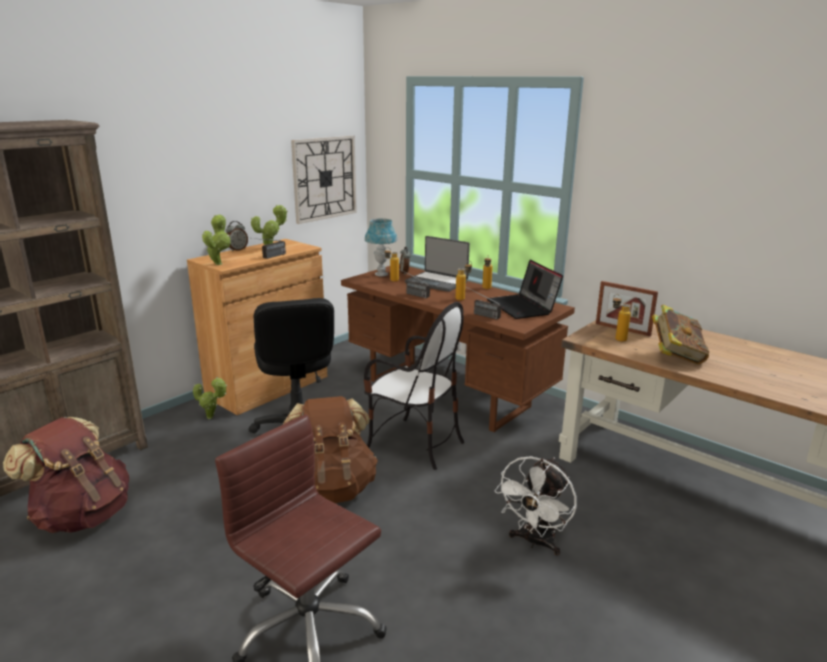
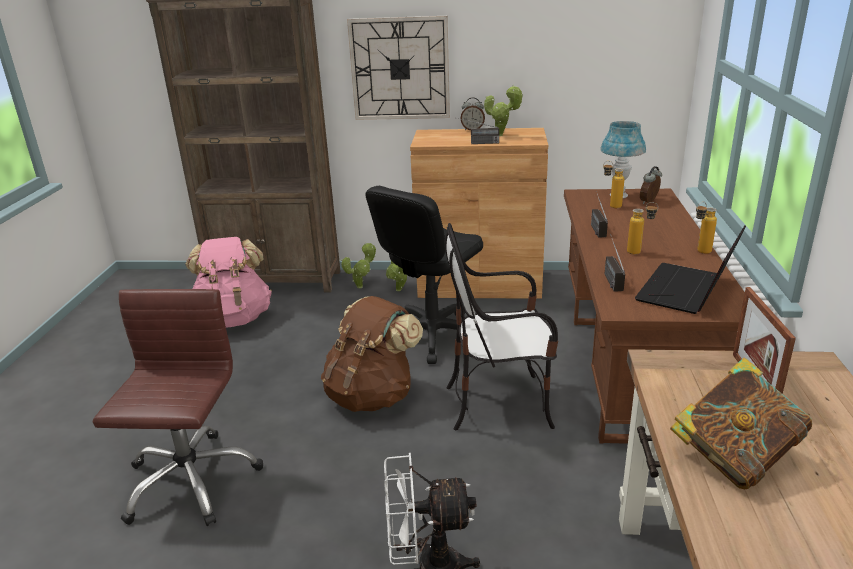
camera: 55 degrees right, 5 degrees up
(82, 515) = (234, 318): brown backpack -> pink backpack
(219, 263) = (426, 139): potted plant -> potted plant (362, 286)
(324, 178) = (618, 60): wall clock -> wall clock (400, 69)
(414, 444) = (499, 403): chair -> chair turned 90 degrees clockwise
(437, 282) = (659, 224): laptop -> none
(616, 338) = (708, 387): bottle -> none

